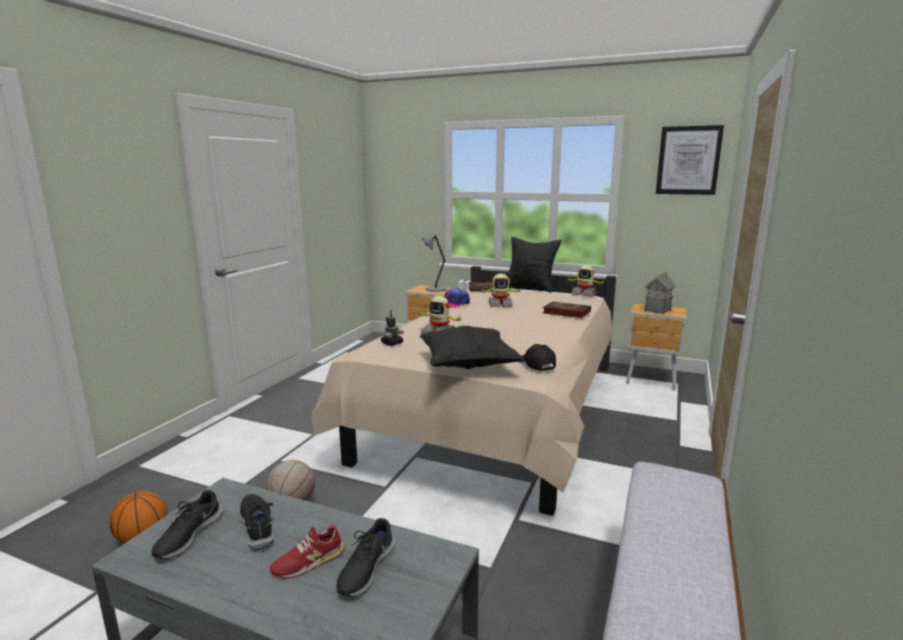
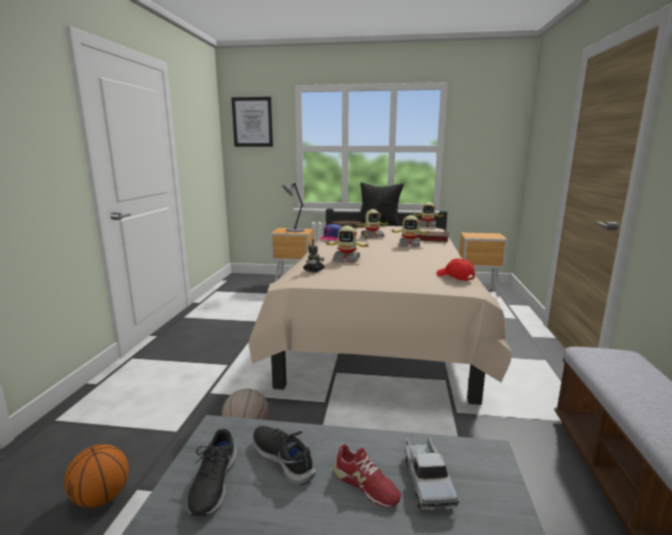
camera: 15 degrees left, 0 degrees up
(308, 561) = (365, 485): red shoe -> red shoe turned 90 degrees counterclockwise
(365, 569) = (427, 481): black shoe -> toy truck
(467, 366) = (400, 282): black pillow -> none
(530, 319) = (409, 245): none -> toy robot
(536, 365) = (455, 277): black cap -> red cap
(657, 311) = (483, 236): toy house -> none
(688, 160) = (497, 118): picture -> picture (252, 122)

